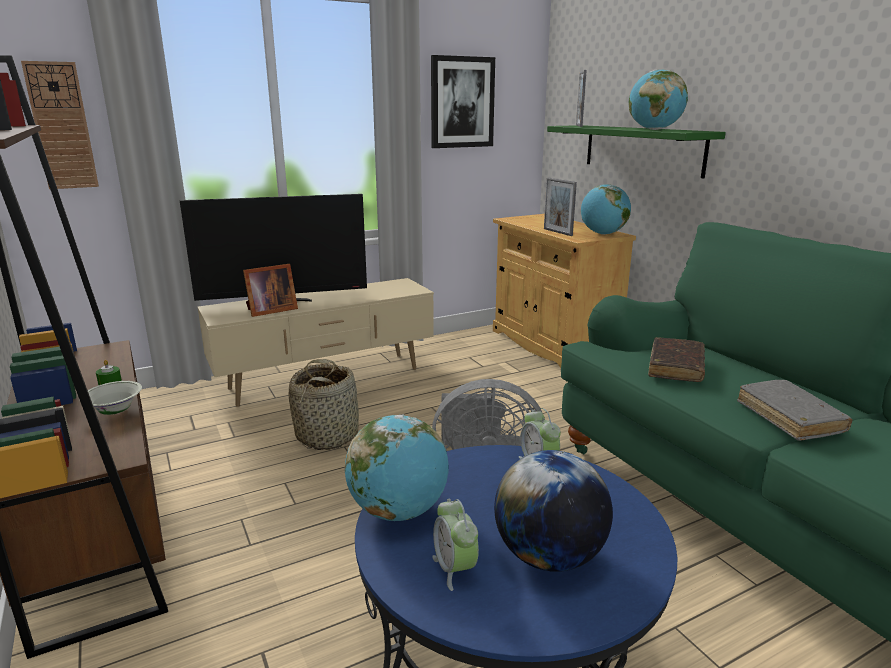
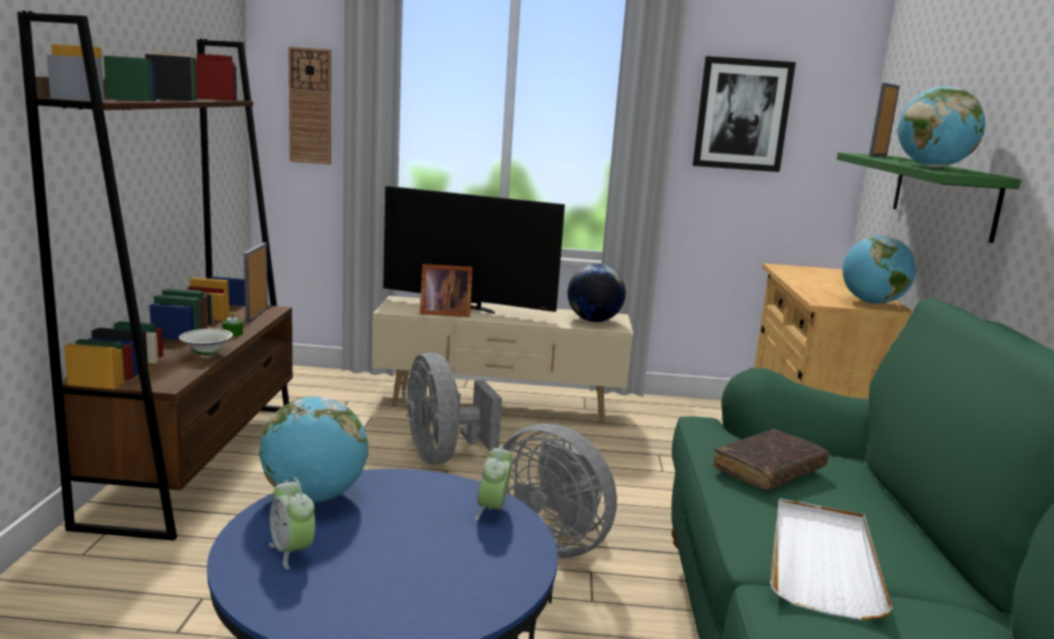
camera: 30 degrees right, 5 degrees down
(328, 435) = (443, 456): basket -> grey fan
(455, 569) = (292, 552): alarm clock -> alarm clock turned 45 degrees counterclockwise
(549, 556) = (380, 578): globe -> globe (594, 321)
(557, 232) = (812, 290): picture frame -> picture frame (257, 315)
(789, 418) = (822, 561): grey book -> white tray

